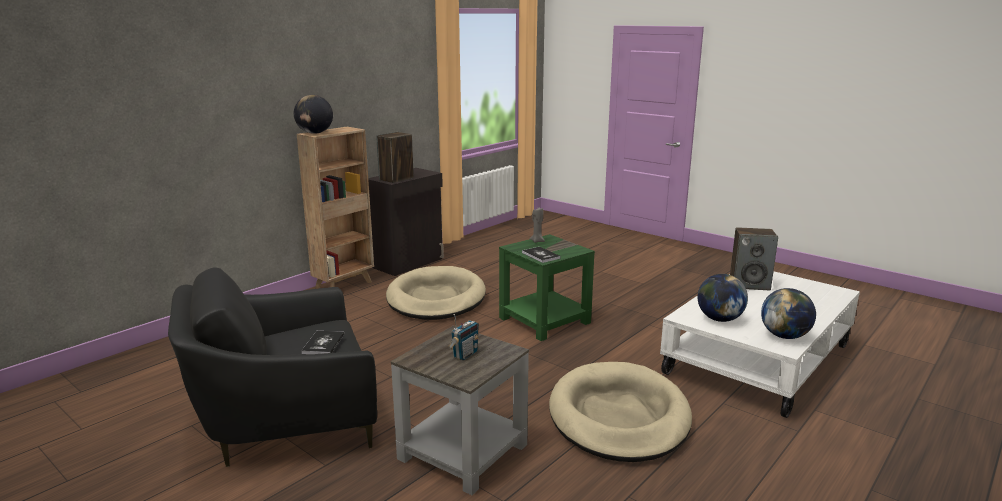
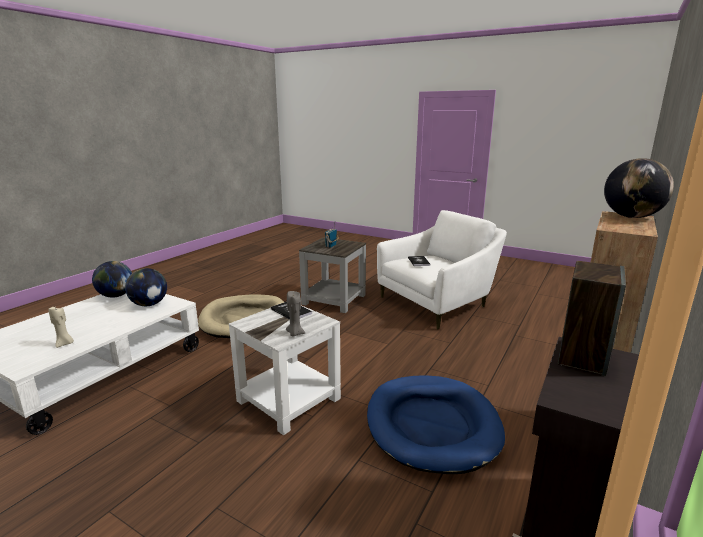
camera: 170 degrees right, 0 degrees up
(285, 421) = (438, 303): black armchair -> white armchair
(436, 298) = (432, 425): beige dog bed -> blue dog bed
(544, 319) = (288, 400): green side table -> white side table
(749, 284) = (64, 344): speaker -> beige candle

